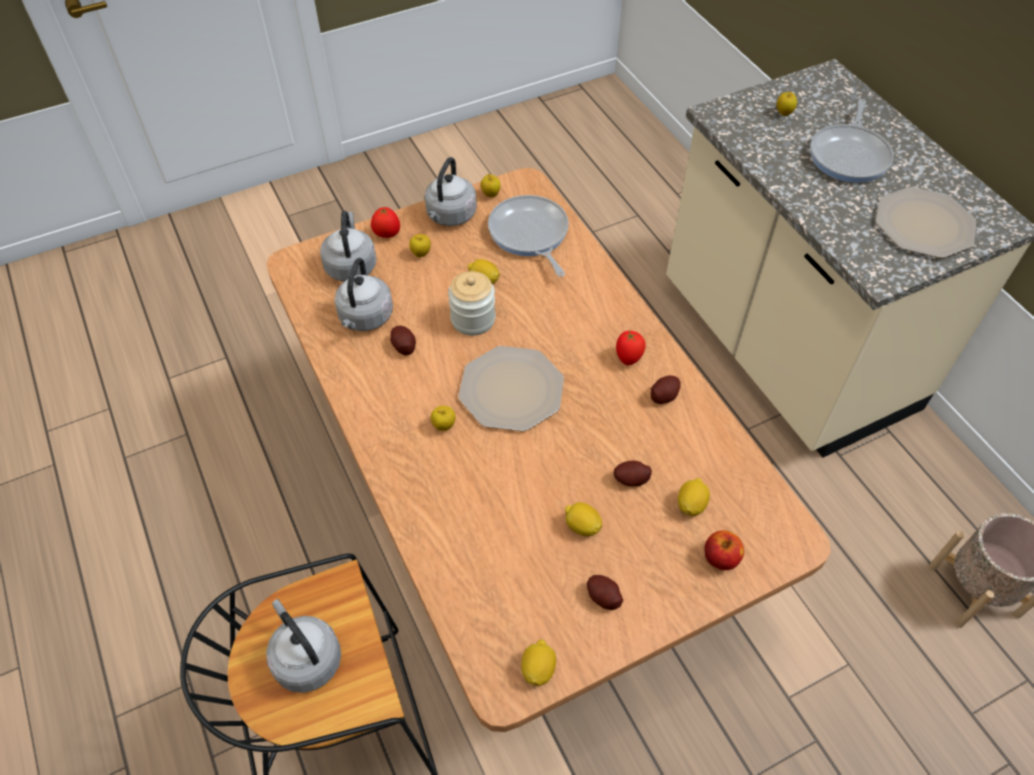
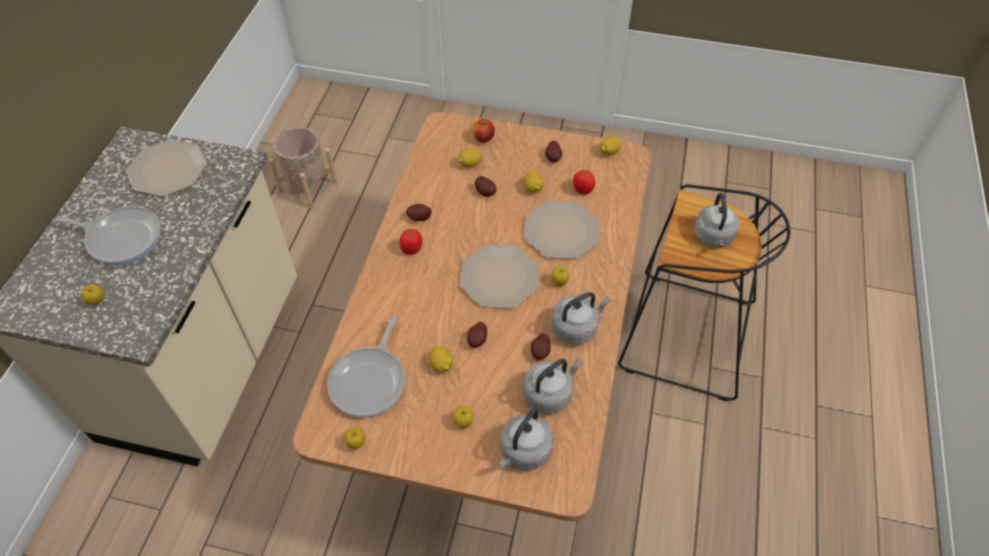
camera: 140 degrees left, 0 degrees up
(387, 234) = (472, 463): tomato -> tomato (582, 190)
(450, 216) = (408, 445): grey kettle -> grey kettle (576, 327)
(473, 319) = (477, 340): jar -> potato
(496, 490) = (560, 231): none -> plate
(850, 155) = (121, 238): frying pan -> frying pan turned 45 degrees clockwise

